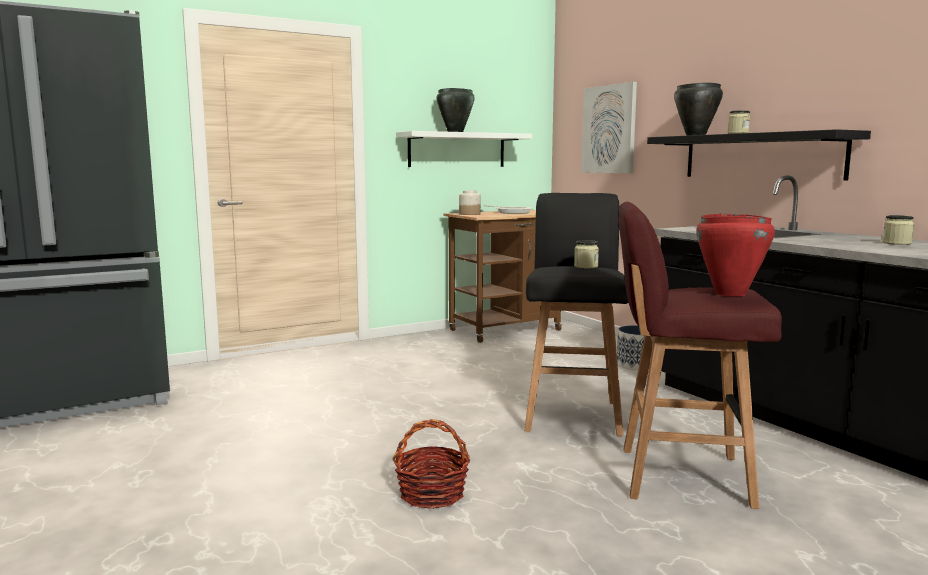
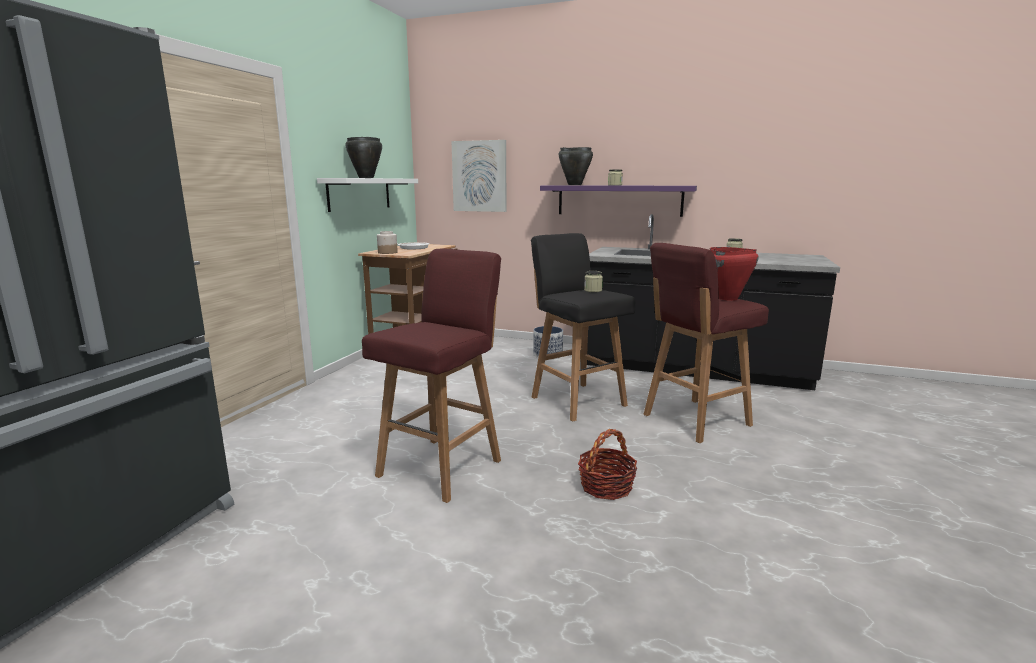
camera: 40 degrees left, 5 degrees up
(332, 427) = (442, 467): none -> red stool
(760, 156) = (619, 200): black shelf -> purple shelf

